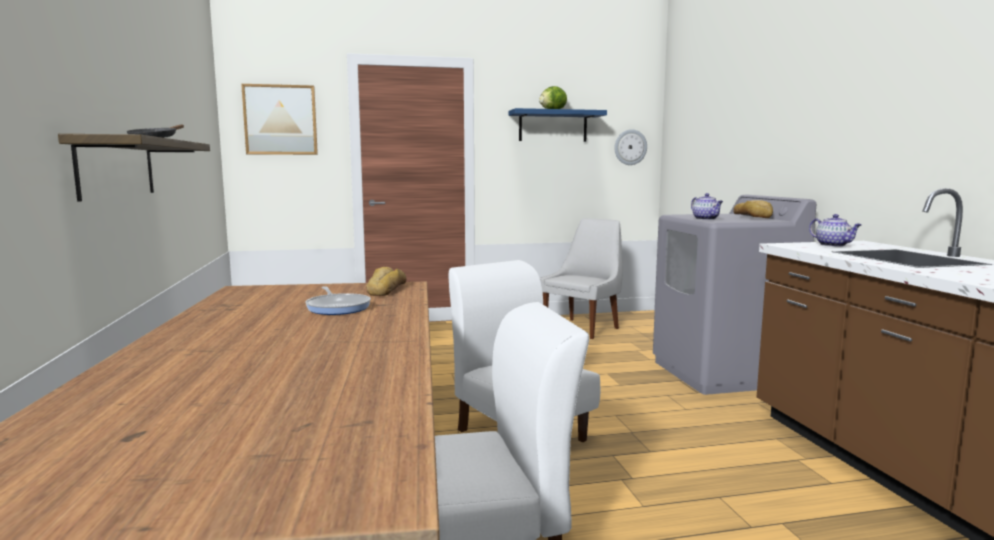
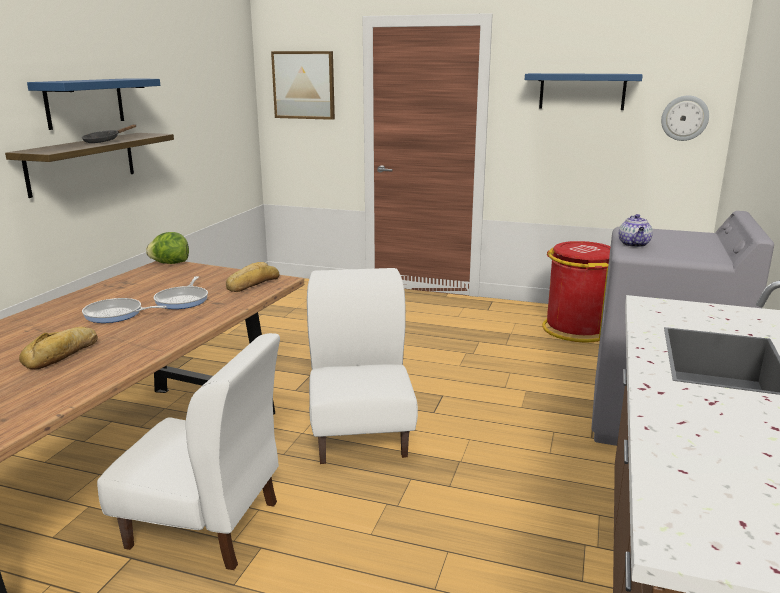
camera: 30 degrees right, 10 degrees up
(117, 93) = (85, 102): none -> blue shelf
(284, 326) = (116, 314): none -> frying pan
(552, 109) = (576, 73): lettuce -> lettuce (170, 263)
(582, 328) = (575, 329): white chair -> red trash can
(752, 216) = (707, 247): bread -> bread (63, 354)
(833, 245) = (707, 315): teapot -> none

